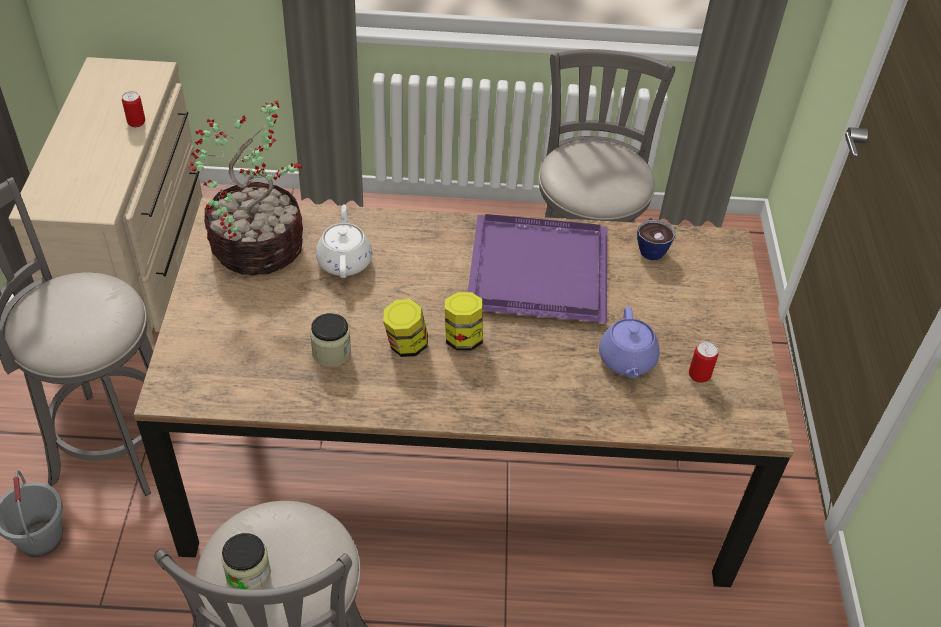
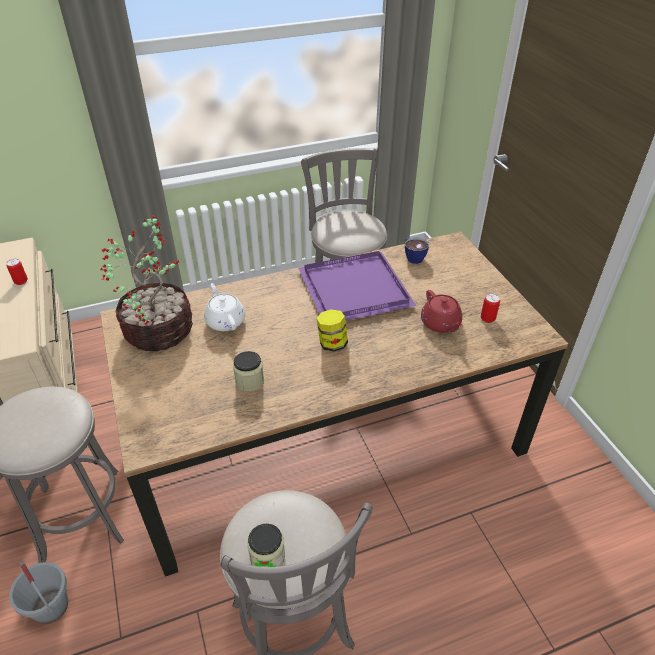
camera: 20 degrees left, 5 degrees down
(406, 345) = (297, 360): jar -> none
(627, 360) = (441, 324): purple teapot -> red teapot

